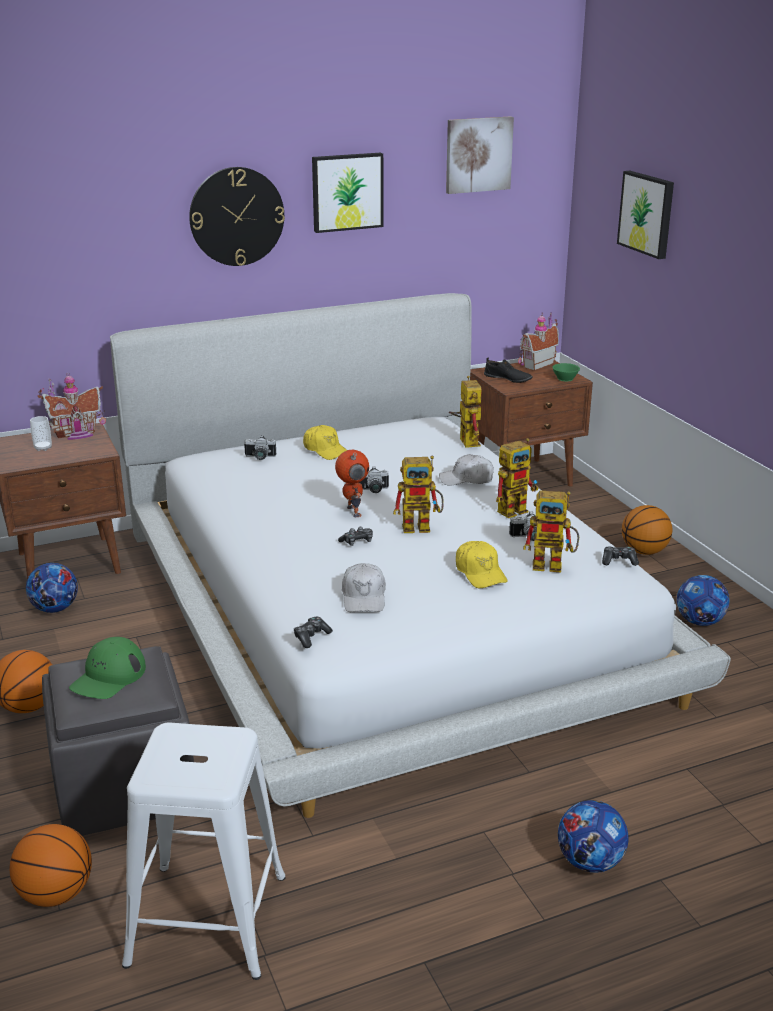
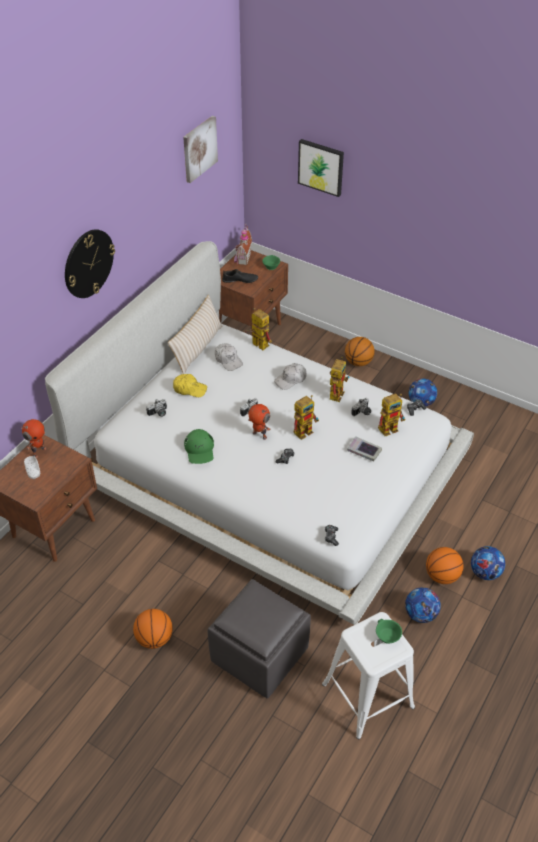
camera: 35 degrees left, 20 degrees up
(55, 609) = (88, 566): football -> football (420, 614)
(56, 894) = (292, 726): basketball -> basketball (442, 576)
(76, 434) = (39, 451): toy house -> toy robot
(108, 677) = (257, 614): green cap -> green cap (199, 449)
(216, 758) = (386, 636): none -> green cup
(347, 192) = (140, 212): picture -> none
(364, 597) = (328, 497): white cap -> white cap (228, 360)
(386, 425) = (197, 348): none -> beige pillow
(480, 573) = (364, 451): yellow cap -> book

